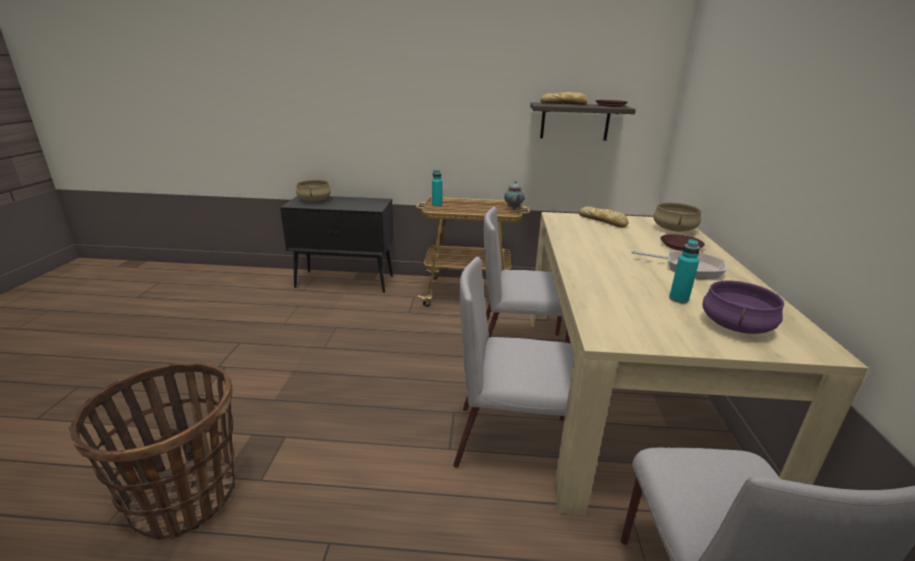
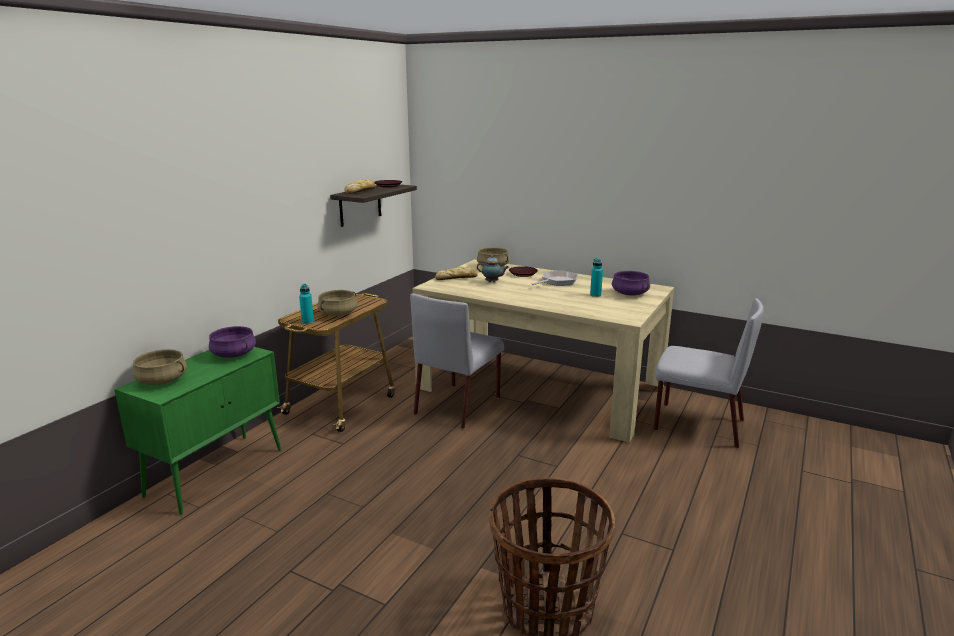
camera: 65 degrees left, 5 degrees down
(346, 281) = (217, 471): black cabinet -> green cabinet
(368, 204) = (234, 354): none -> purple cooking pot
(463, 208) = (338, 314): none -> beige cooking pot
(513, 209) = (366, 298): teapot -> teapot (492, 282)
(515, 441) = (563, 439): grey chair -> none

